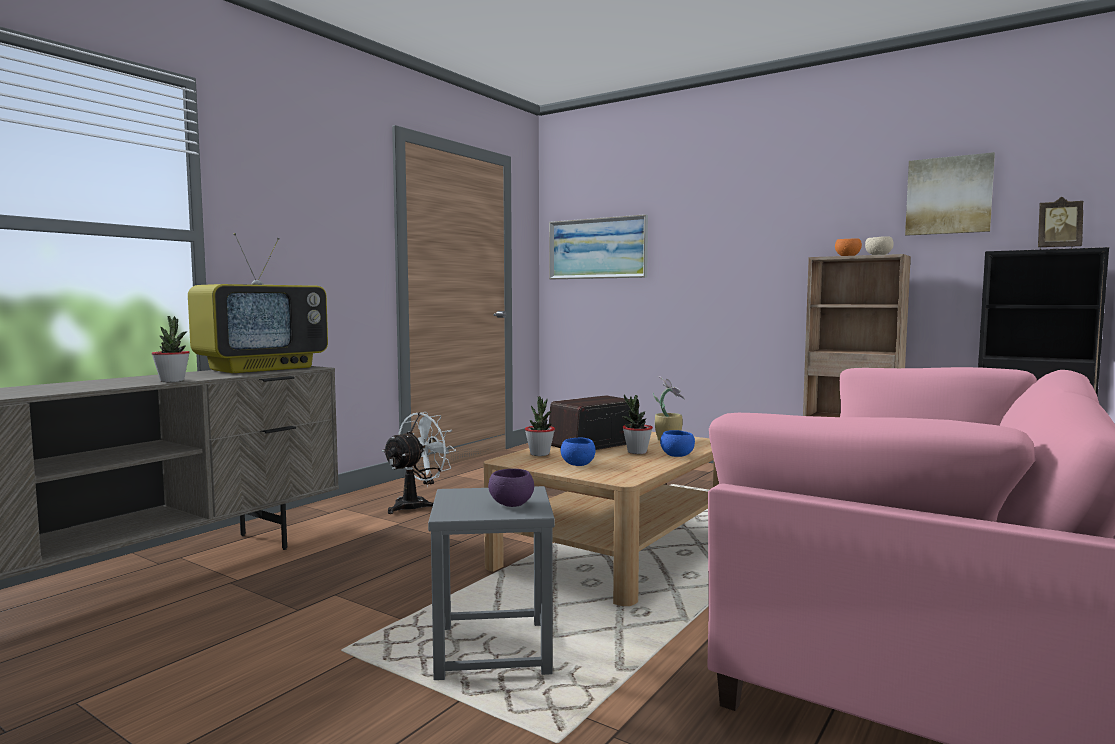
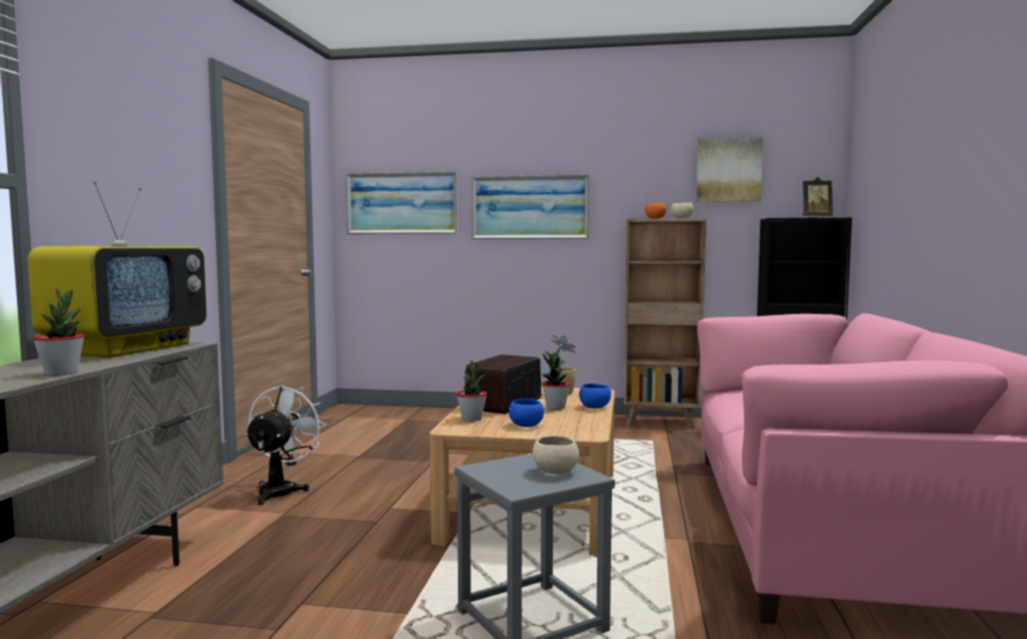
camera: 25 degrees left, 0 degrees up
(511, 504) = (555, 472): purple bowl -> beige bowl
(717, 248) = (530, 207): none -> picture

